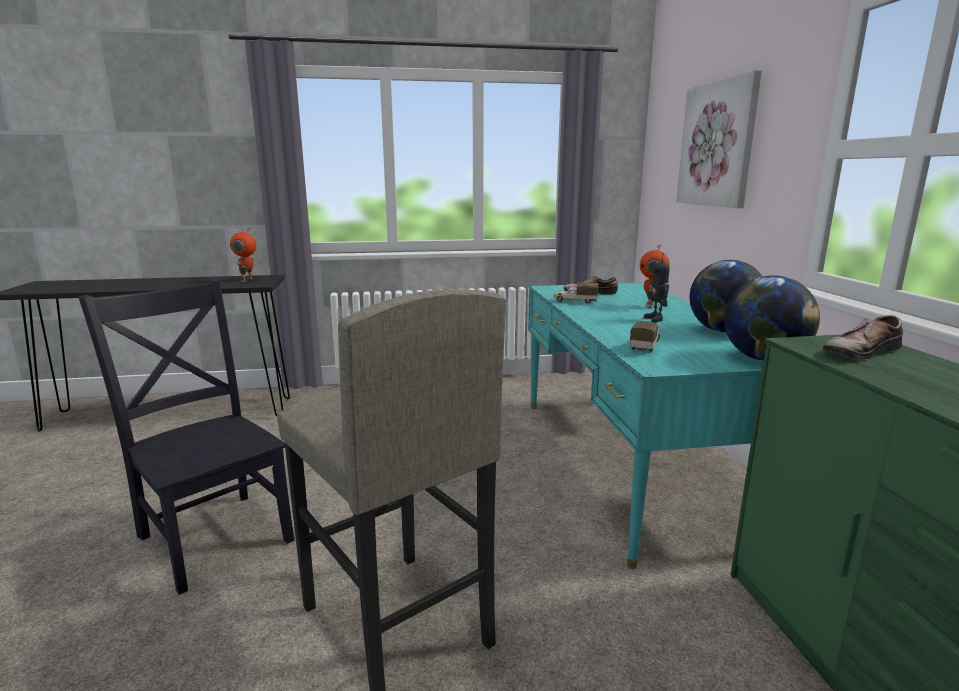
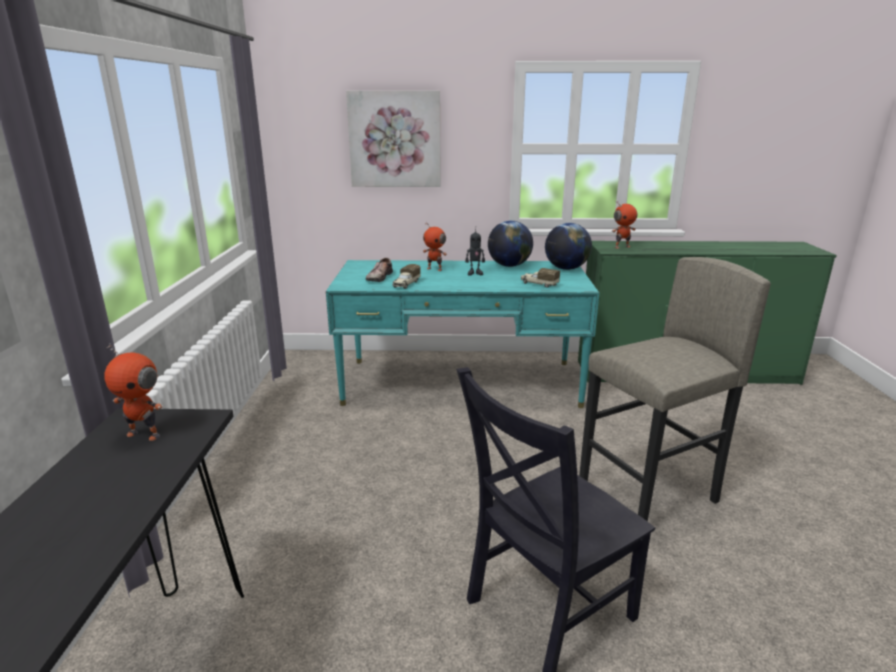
camera: 80 degrees left, 5 degrees up
(858, 351) = (621, 247): shoe -> toy robot

